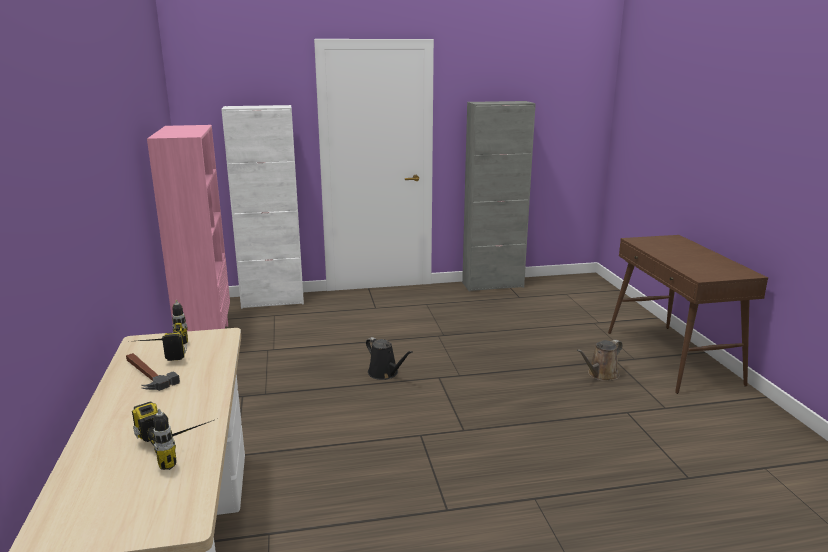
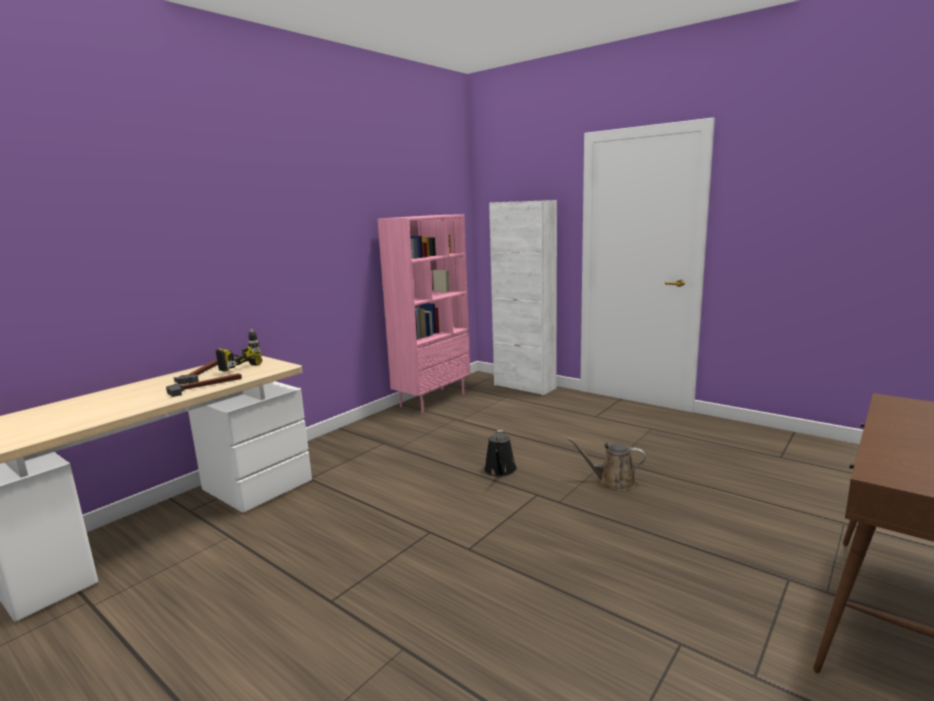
camera: 50 degrees right, 5 degrees down
(183, 444) = (102, 413): power drill -> none
(204, 379) = (205, 386): none -> hammer
(493, 285) = (768, 434): grey cabinet -> none
(601, 375) = (730, 583): brown watering can -> brown watering can (612, 481)

